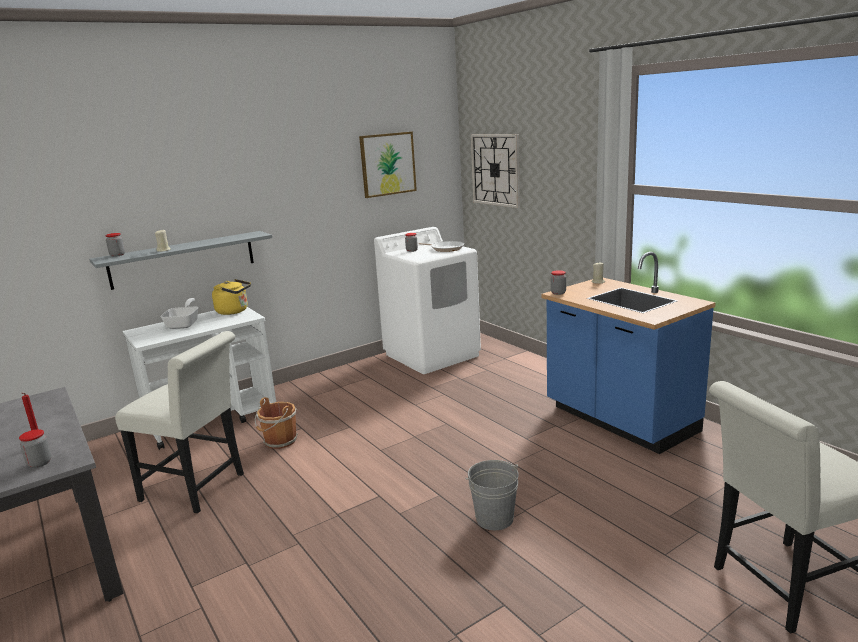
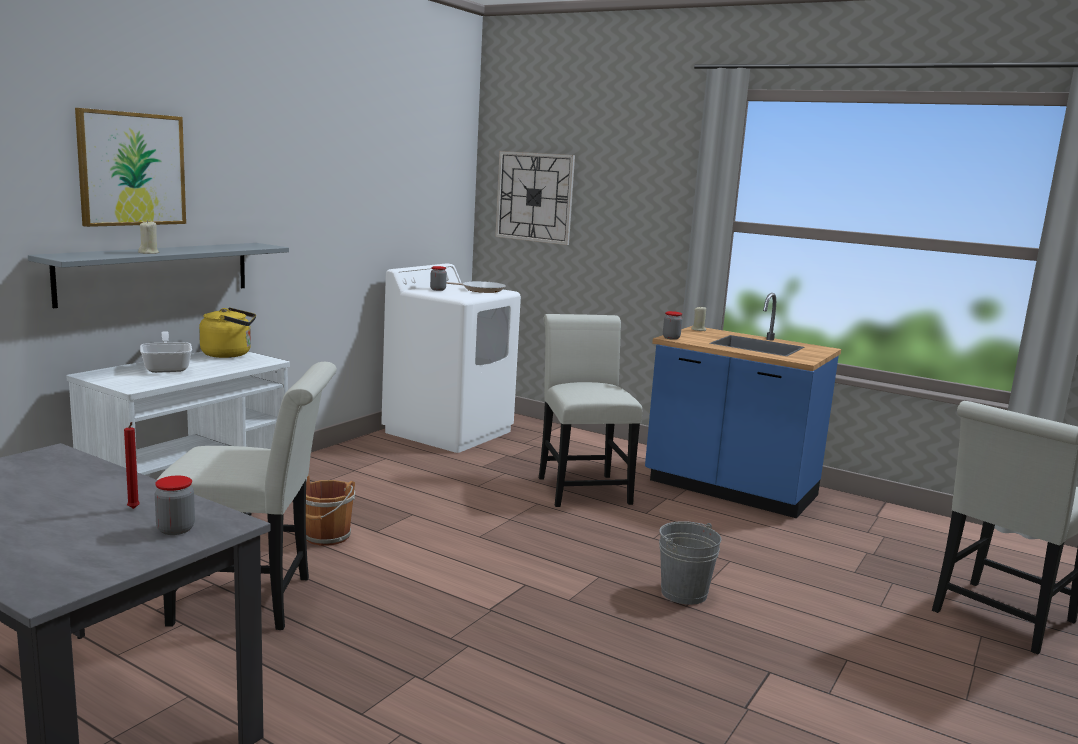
camera: 25 degrees left, 5 degrees down
(117, 255) = (75, 254): jar -> none
(388, 164) = (405, 174): picture -> picture (132, 169)
(492, 411) = (581, 488): none -> white chair

